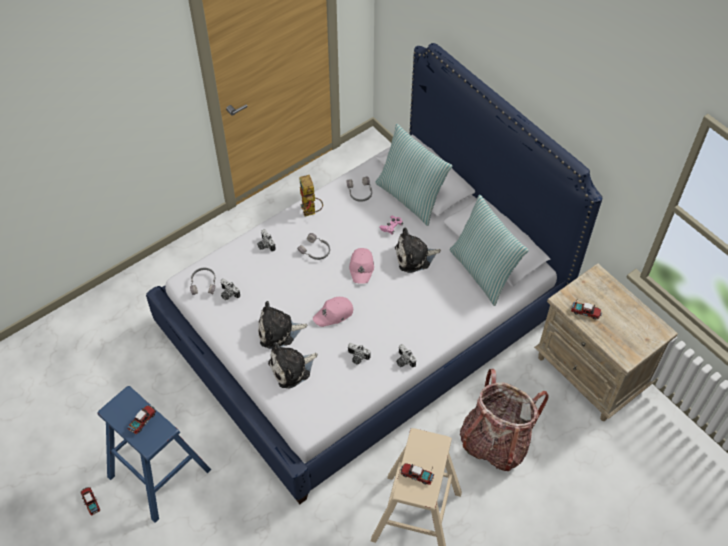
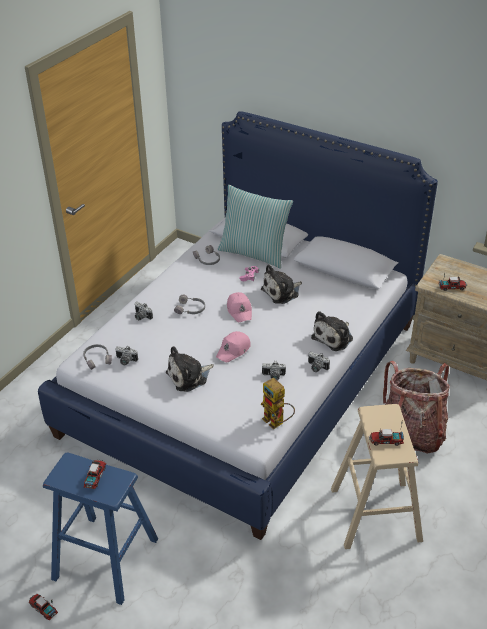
camera: 20 degrees left, 15 degrees down
(292, 368) = (217, 401): plush toy -> plush toy (334, 337)
(311, 212) = (171, 283): toy robot -> toy robot (277, 422)
(483, 272) = (346, 287): pillow -> none

